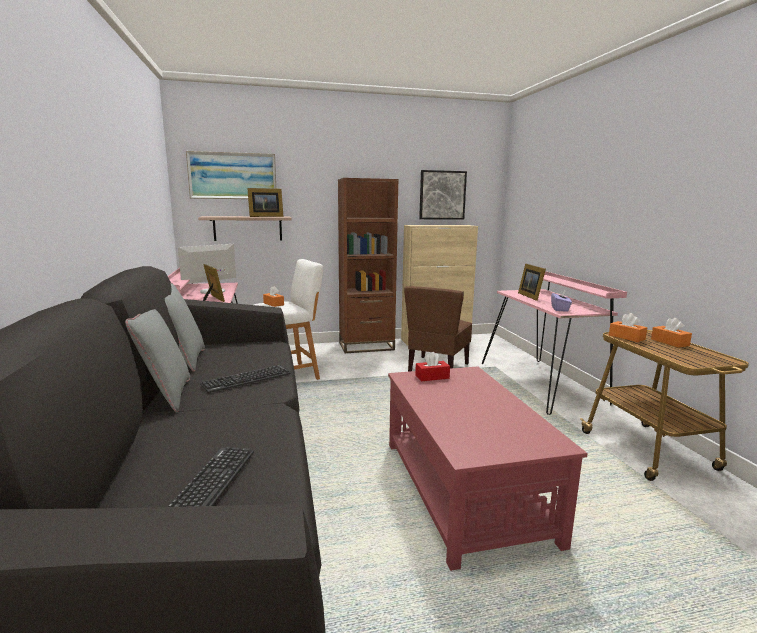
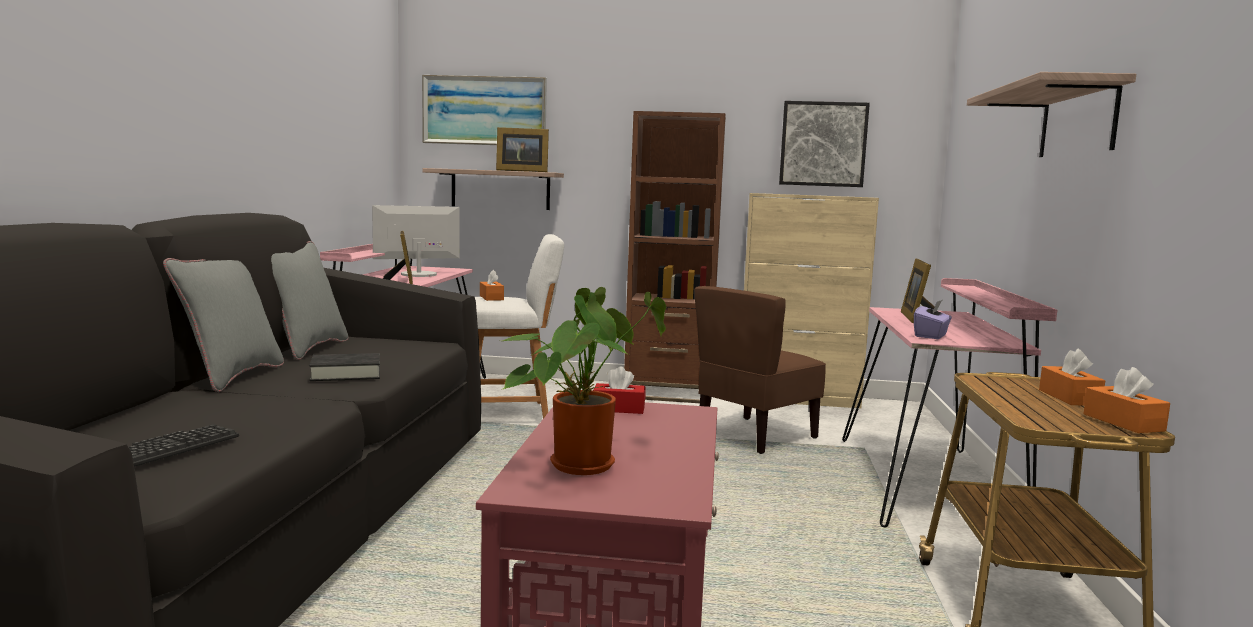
camera: 20 degrees right, 5 degrees down
(247, 379) = (346, 374): keyboard -> black book
(469, 423) = (582, 463): none -> potted plant
(626, 337) = (990, 382): orange tissue box -> orange tissue box (1123, 422)
(633, 192) = (1077, 121): none -> shelf

